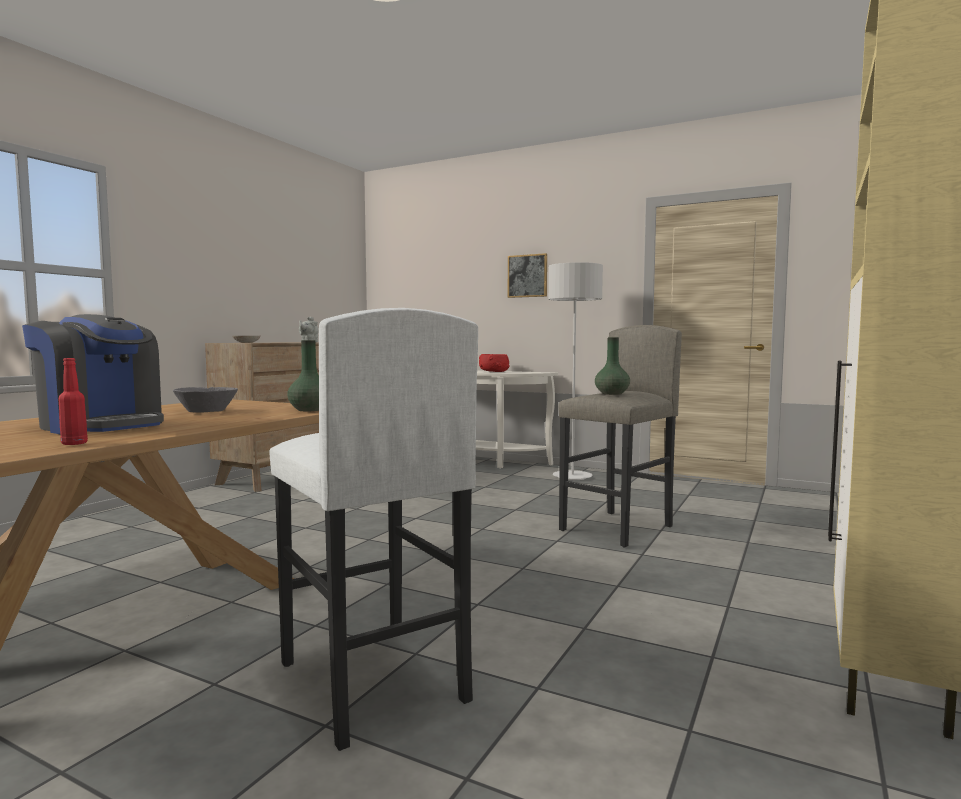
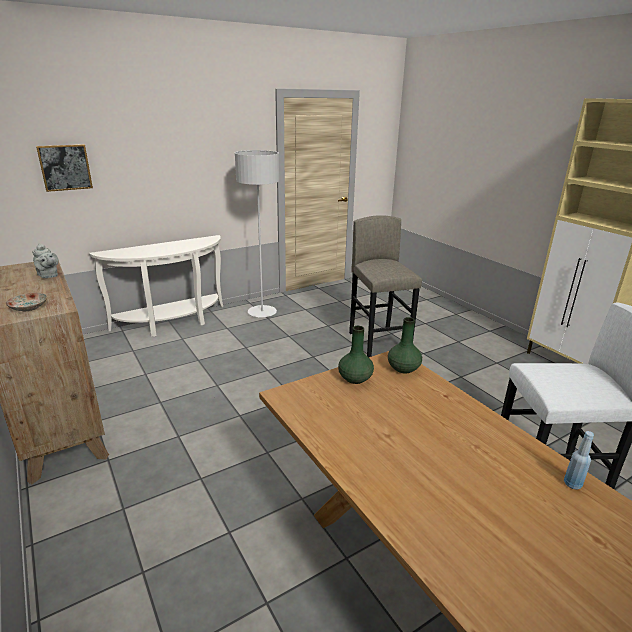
camera: 60 degrees left, 20 degrees up
(74, 443) = (572, 484): red bottle -> blue bottle
(102, 426) = (467, 471): coffee machine -> none
(207, 412) = (387, 412): grey bowl -> none
(493, 371) = (174, 246): red bowl -> none
(527, 276) = (182, 152): picture -> picture (65, 167)
(612, 393) = (393, 269): green vase -> green vase (354, 378)

